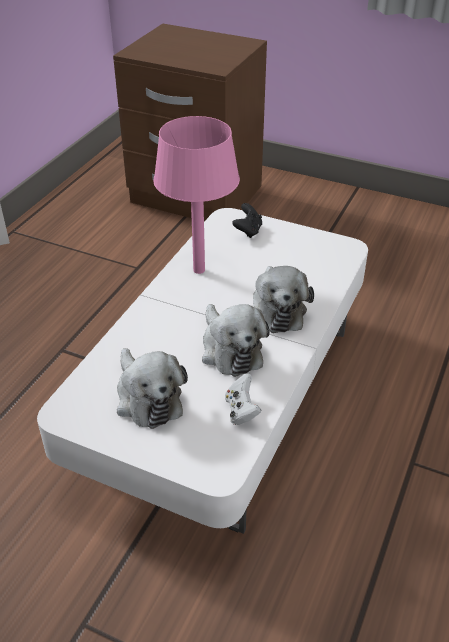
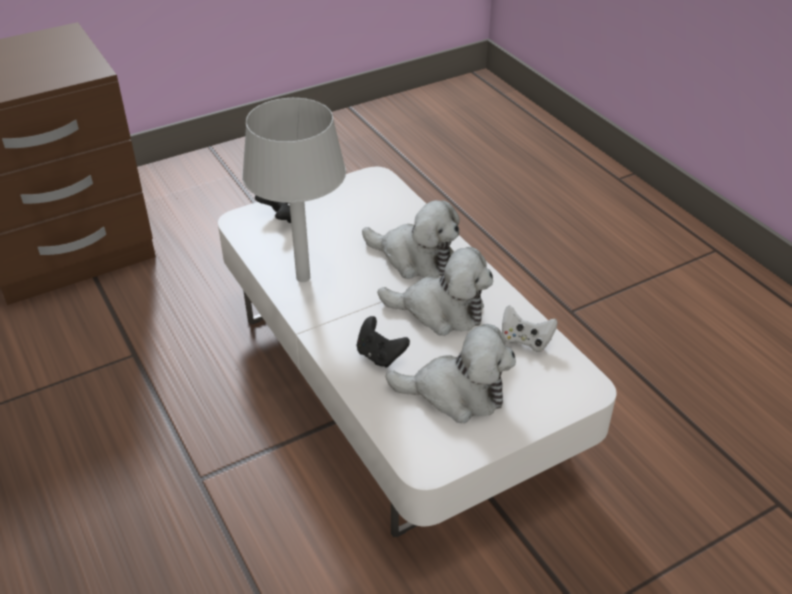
camera: 55 degrees left, 0 degrees up
(153, 341) = (380, 355): none -> black game controller
(199, 270) = (304, 277): pink table lamp -> grey table lamp

